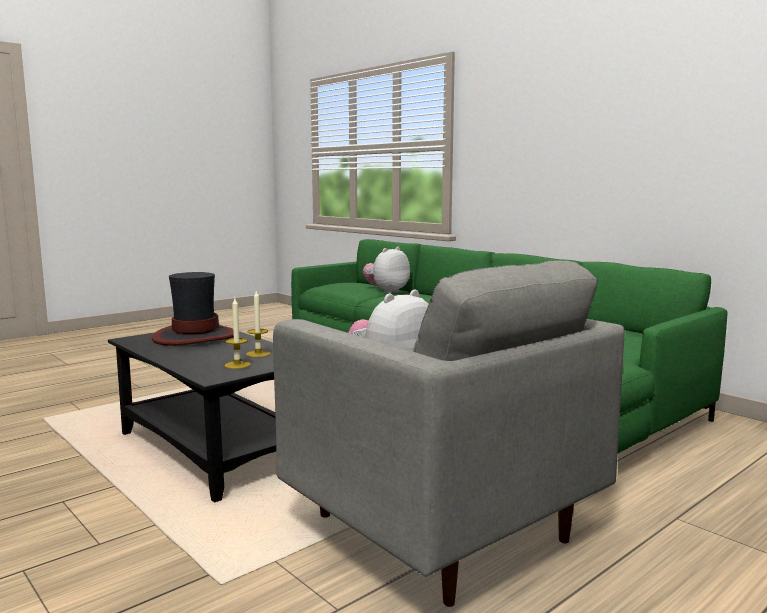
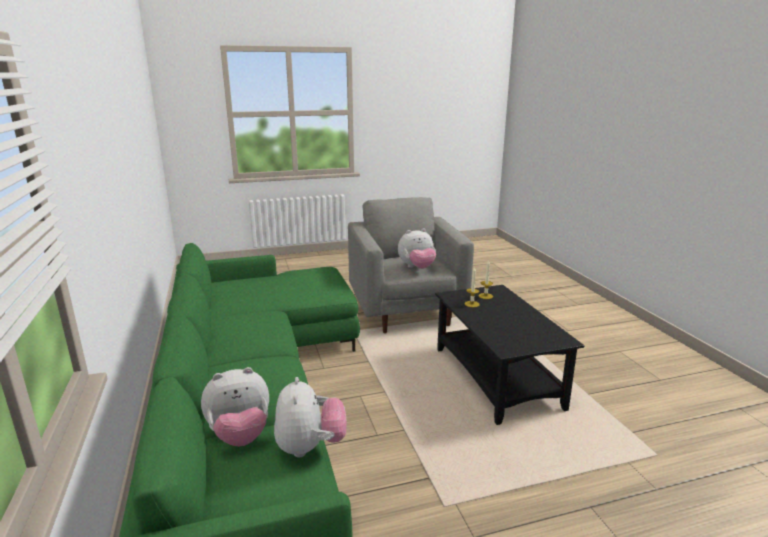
camera: 155 degrees left, 10 degrees up
(194, 337) = (515, 334): hat -> none
(338, 292) = (310, 447): none -> plush toy

